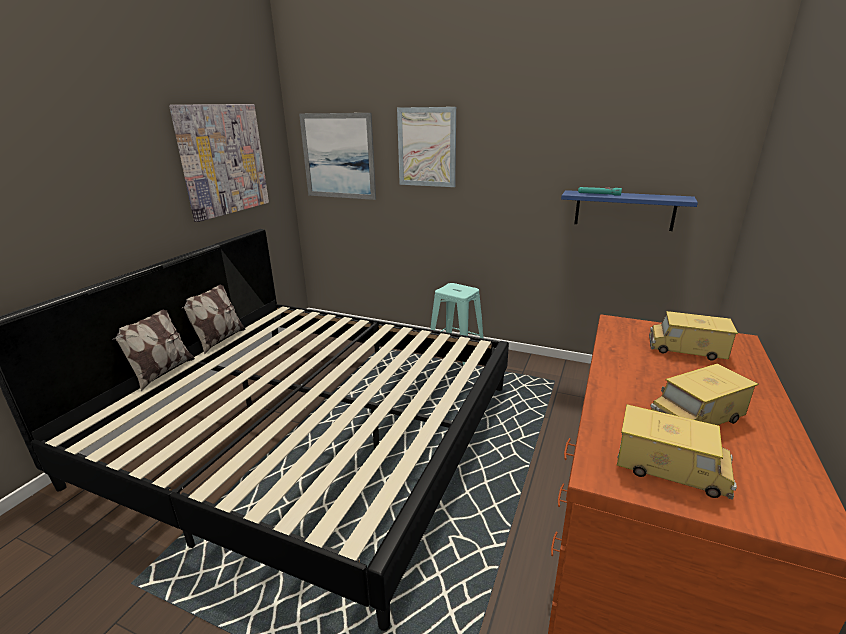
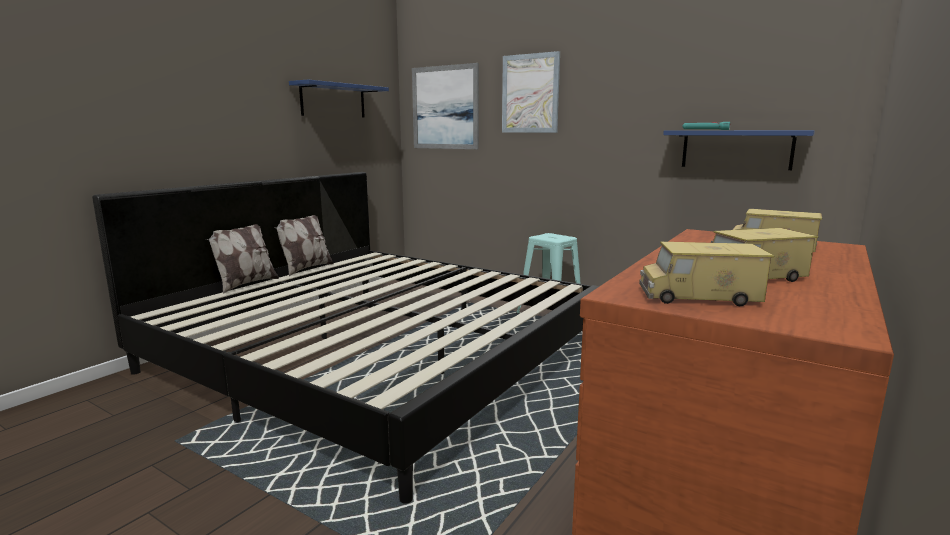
camera: 10 degrees right, 10 degrees down
(223, 160) = (333, 100): picture -> blue shelf
(670, 468) = (699, 297): toy truck -> toy truck turned 150 degrees clockwise

